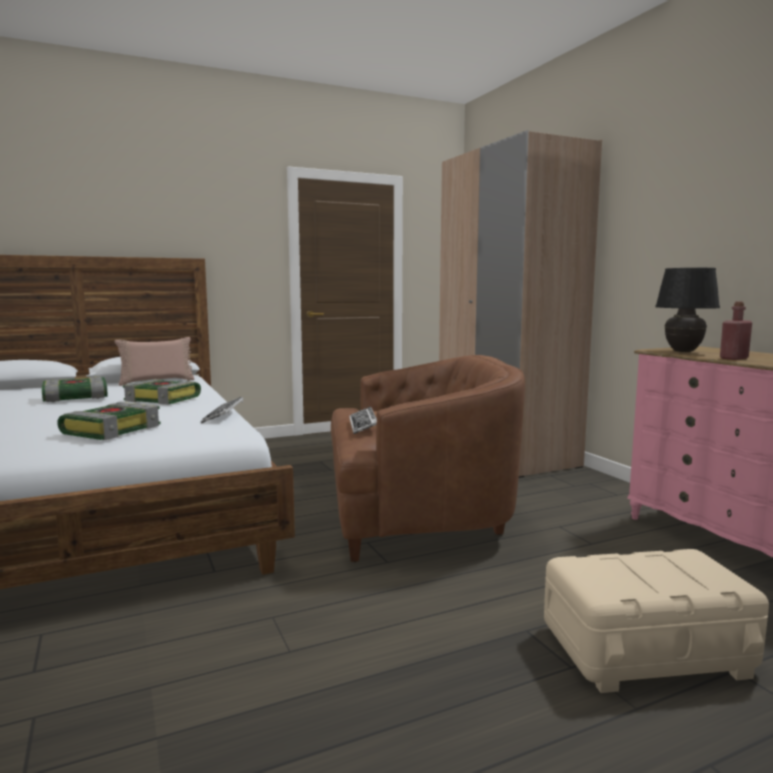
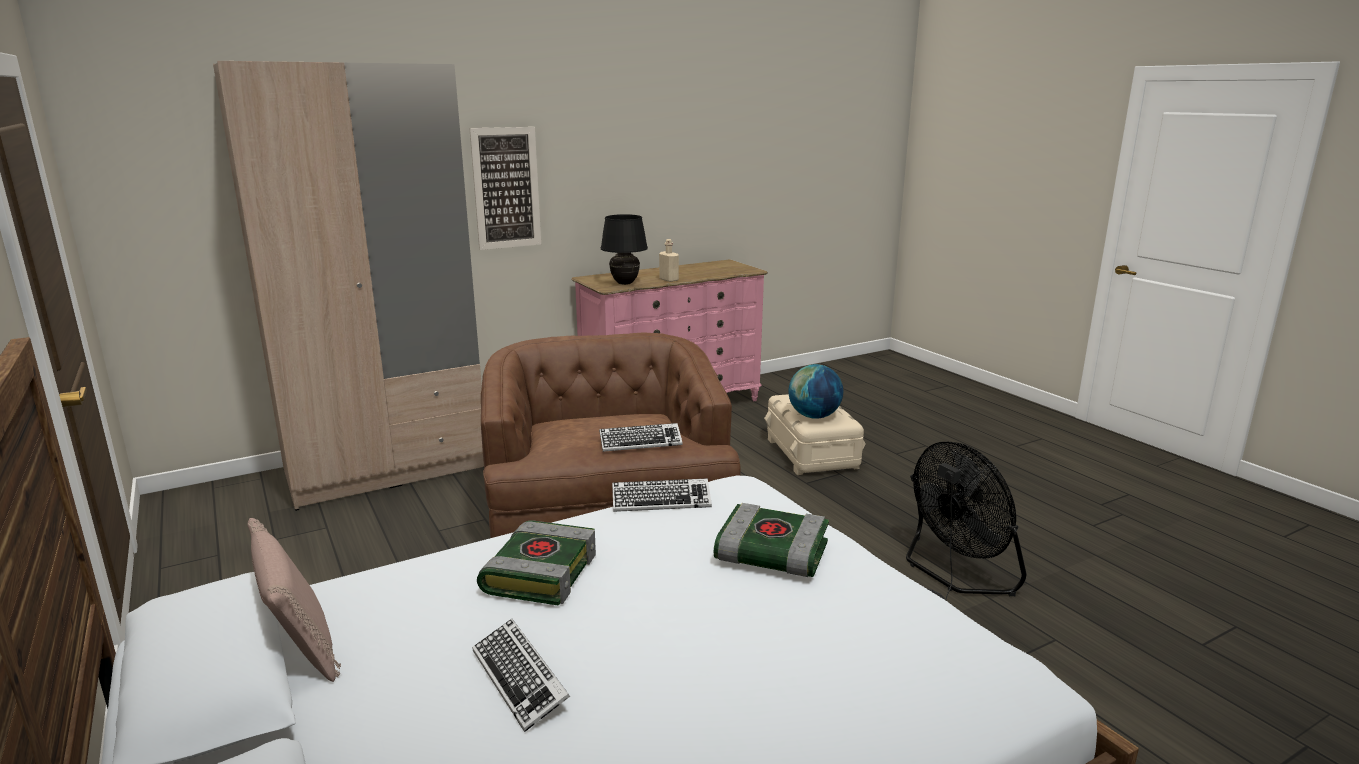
camera: 95 degrees left, 10 degrees up
(74, 398) = (520, 679): book -> keyboard
(236, 710) = (947, 574): none -> black fan
(611, 568) = (814, 416): none -> globe
(650, 244) = (506, 188): none -> picture
(734, 358) = (669, 279): red bottle -> beige bottle

